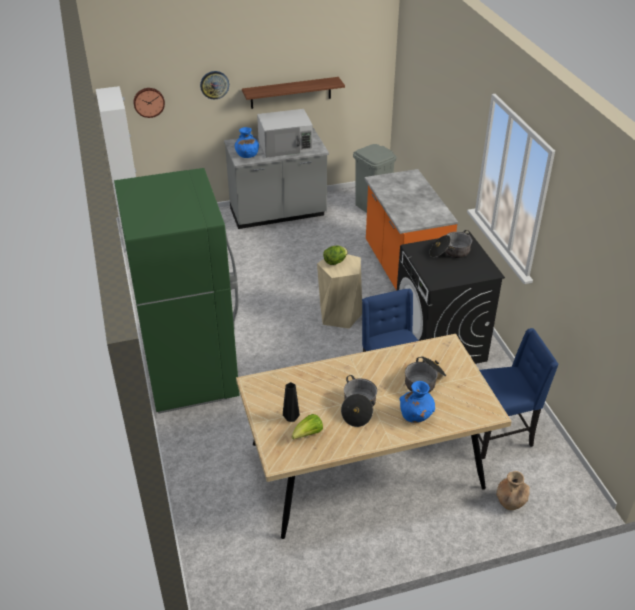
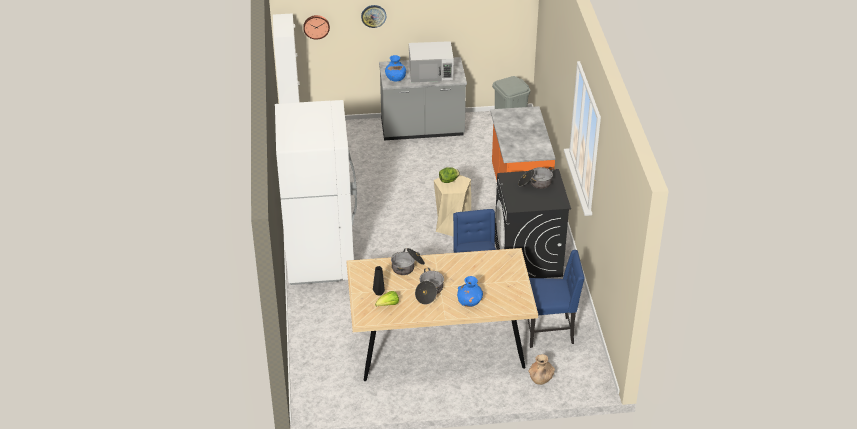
camera: 10 degrees right, 0 degrees up
(190, 374) = (320, 258): green fridge -> white fridge
(291, 92) = (441, 26): shelf -> none
(424, 381) = (484, 279): cooking pot -> cooking pot (407, 266)

